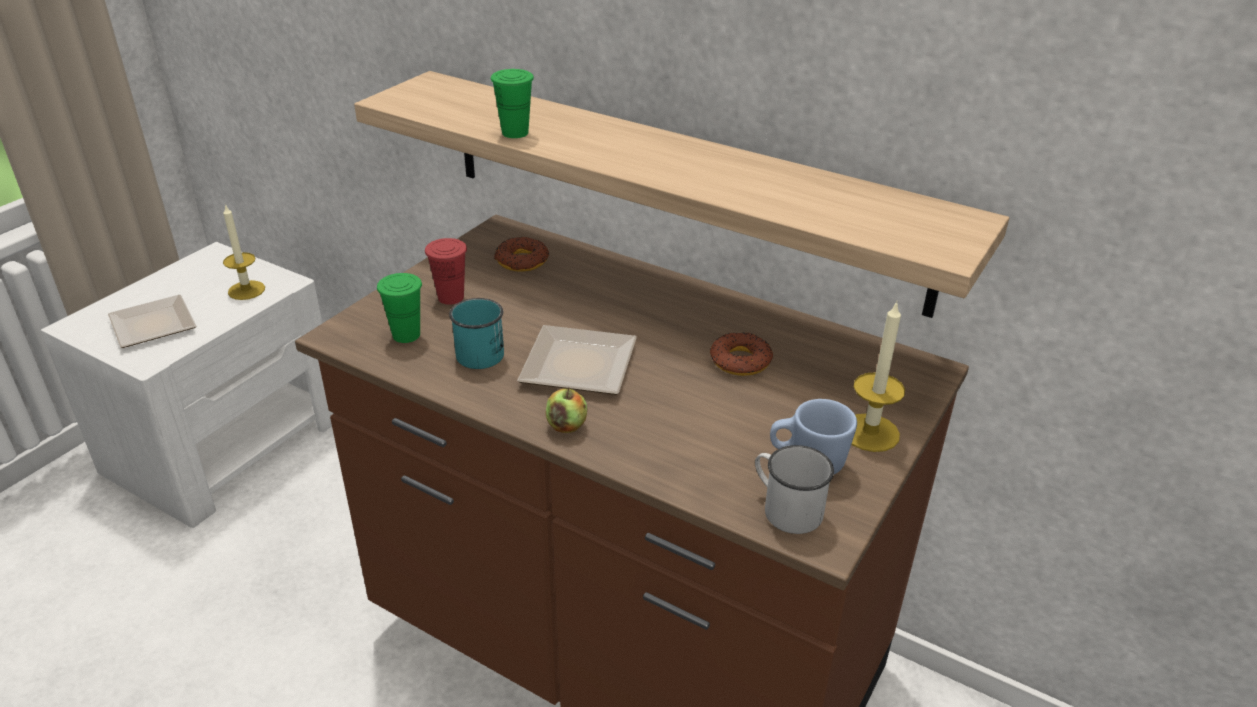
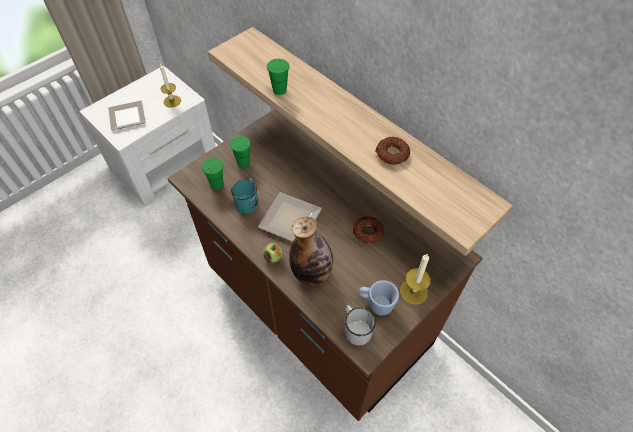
camera: 15 degrees right, 20 degrees up
(451, 297) = (243, 162): red cup -> green cup
(522, 261) = (284, 142): donut -> donut (392, 154)
(657, 437) = (312, 273): none -> bottle

